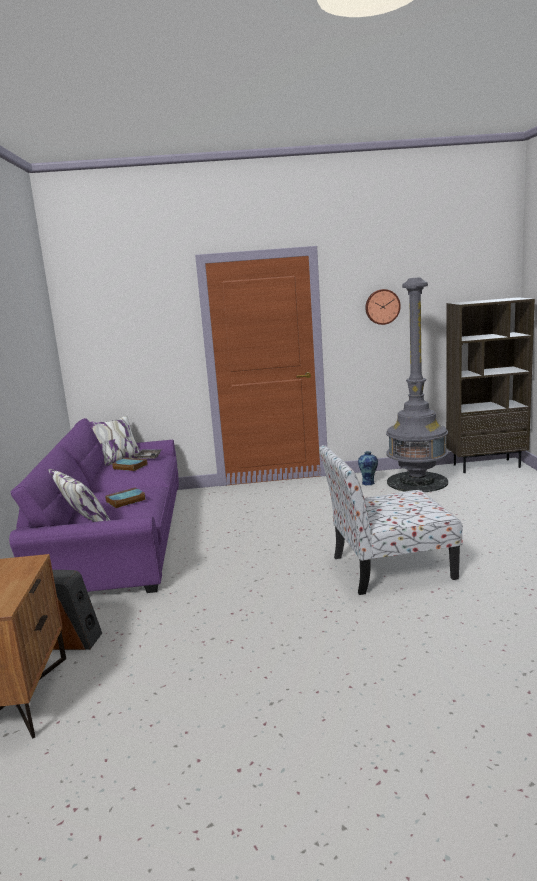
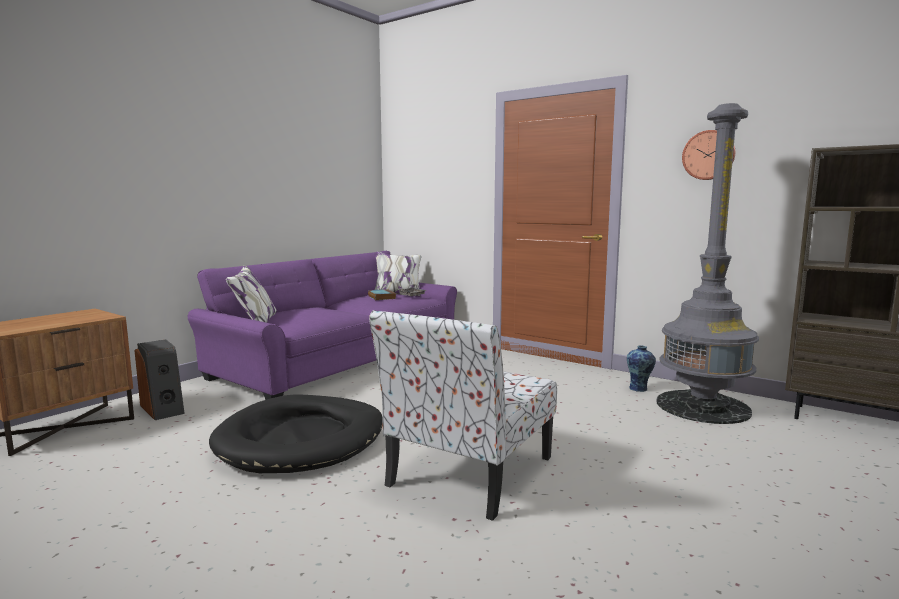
camera: 40 degrees right, 5 degrees down
(125, 501) = (308, 314): book -> none
(250, 600) = (302, 439): none -> black dog bed
(389, 568) = (469, 473): chair -> chair turned 90 degrees counterclockwise

